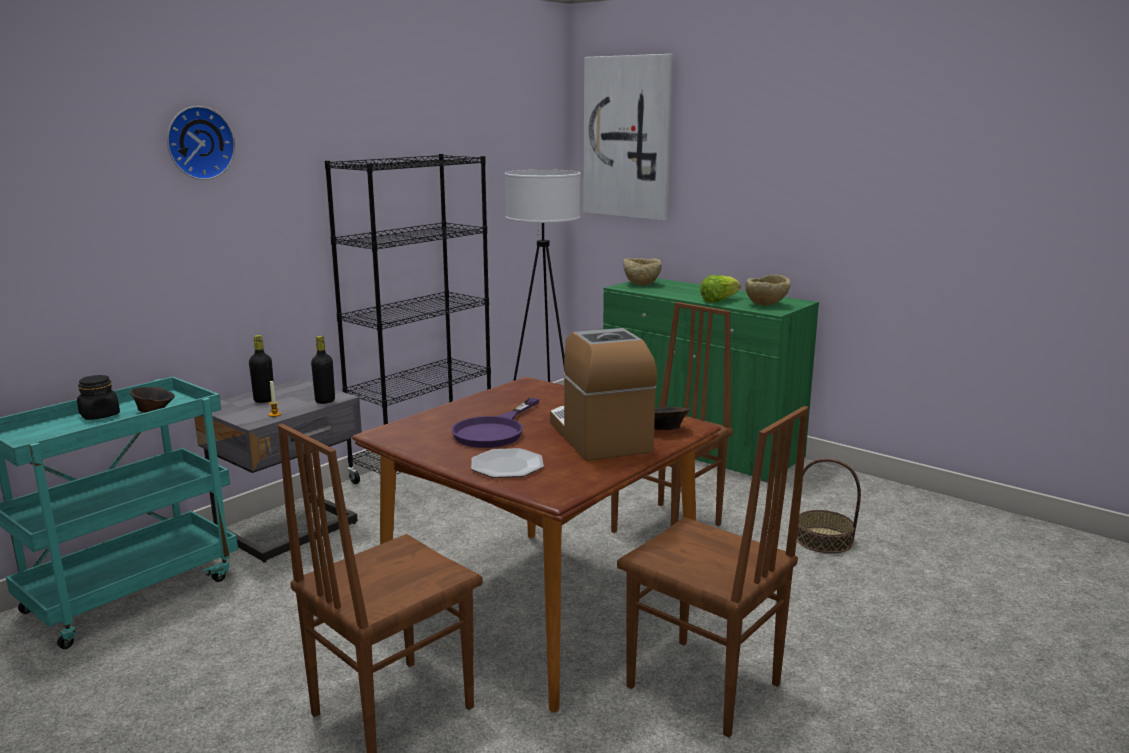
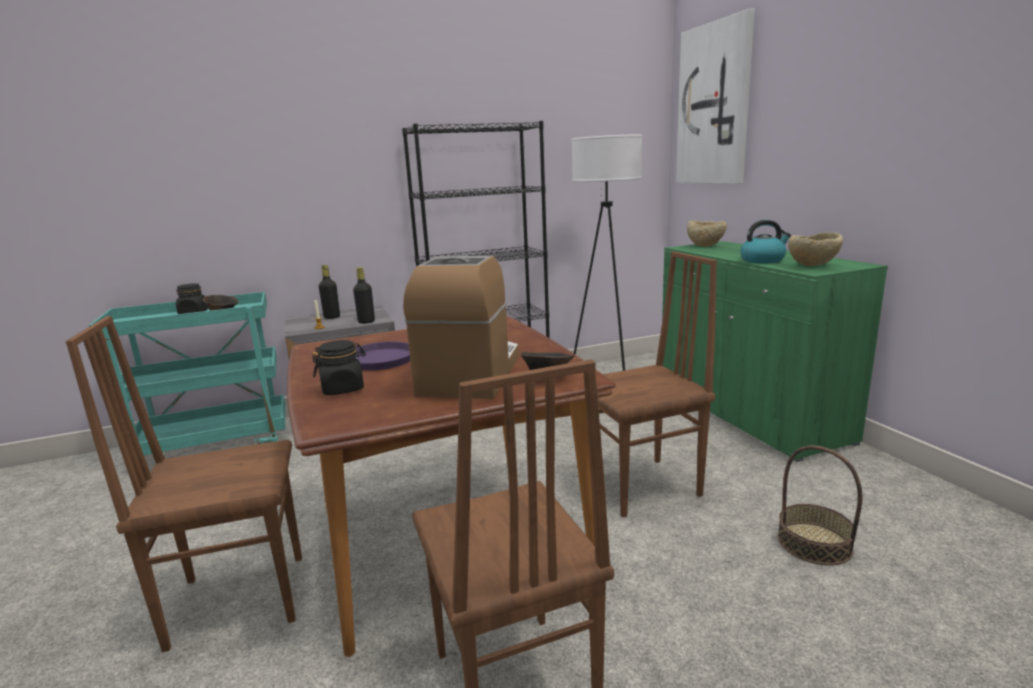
camera: 30 degrees right, 0 degrees up
(198, 143) = (289, 112): wall clock -> none
(507, 466) = (343, 389): plate -> black jar
(718, 301) = (763, 260): lettuce -> kettle

